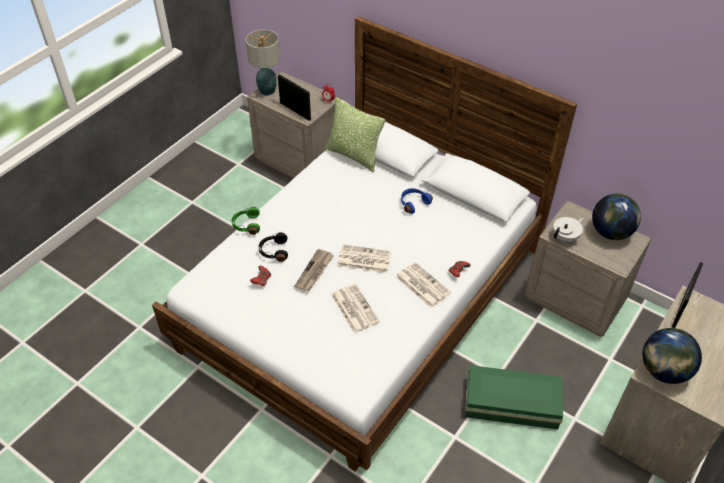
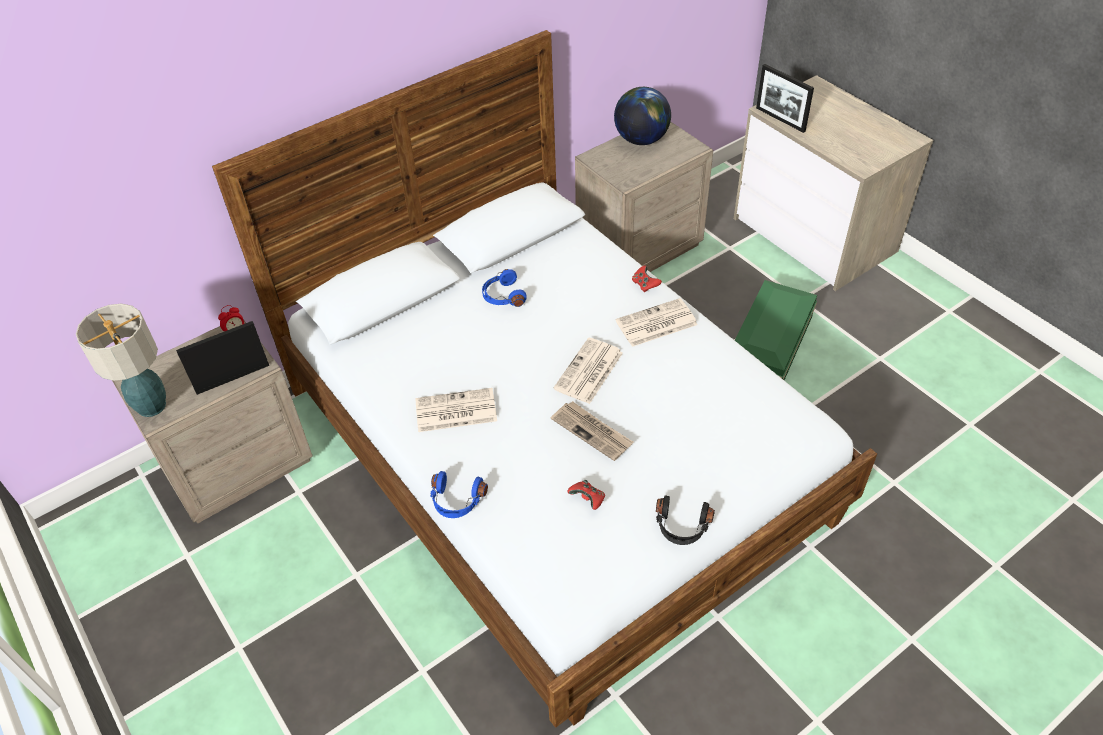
camera: 70 degrees left, 0 degrees up
(246, 225) = (456, 501): green headphones -> blue headphones
(273, 251) = (533, 473): black headphones -> black headphones (682, 527)
(354, 155) = (370, 336): pillow -> none
(354, 308) = (674, 402): newspaper -> newspaper (455, 411)
(565, 237) = (635, 174): white teapot -> none
(663, 371) = (859, 155): globe -> none

